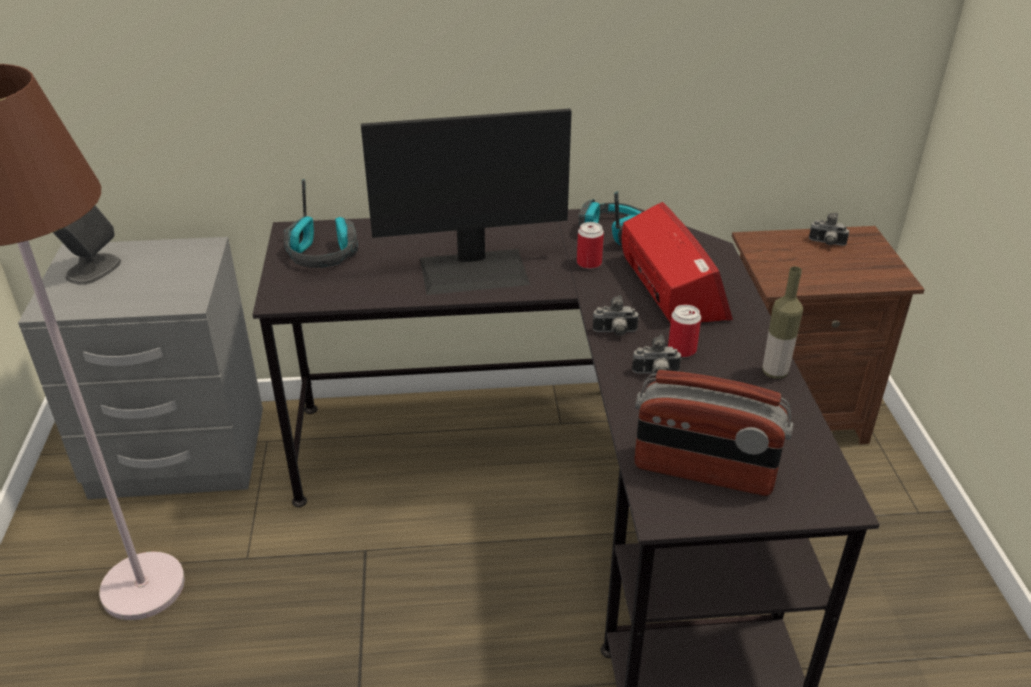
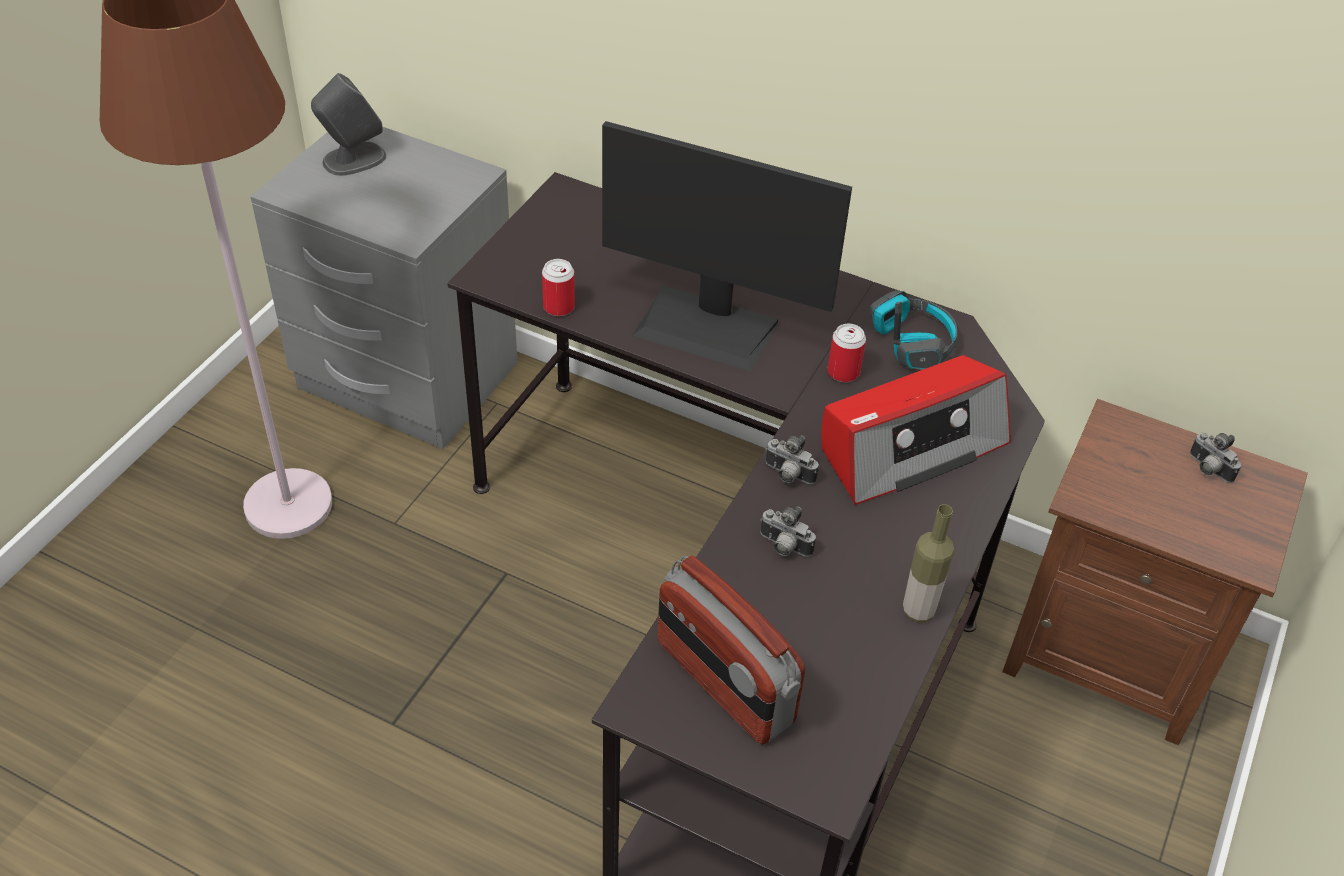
camera: 30 degrees right, 10 degrees up
(323, 254) = (571, 235): headphones -> none
(672, 286) = (910, 446): radio -> radio turned 45 degrees clockwise
(682, 350) = (840, 532): can -> can (559, 307)

